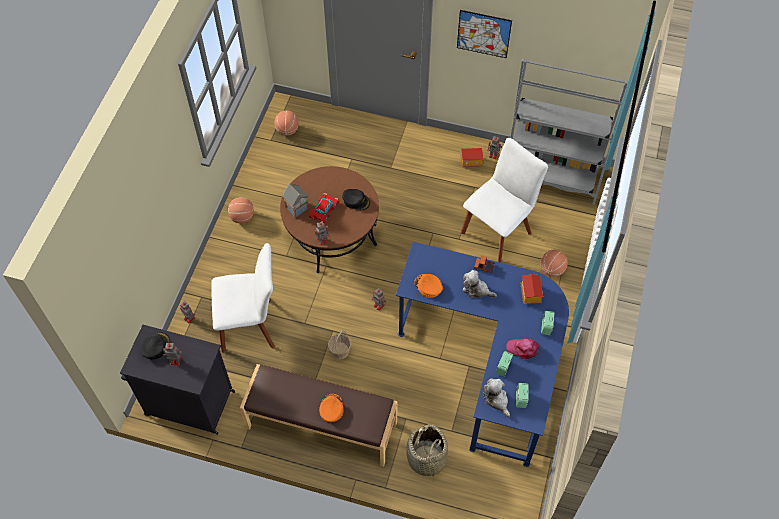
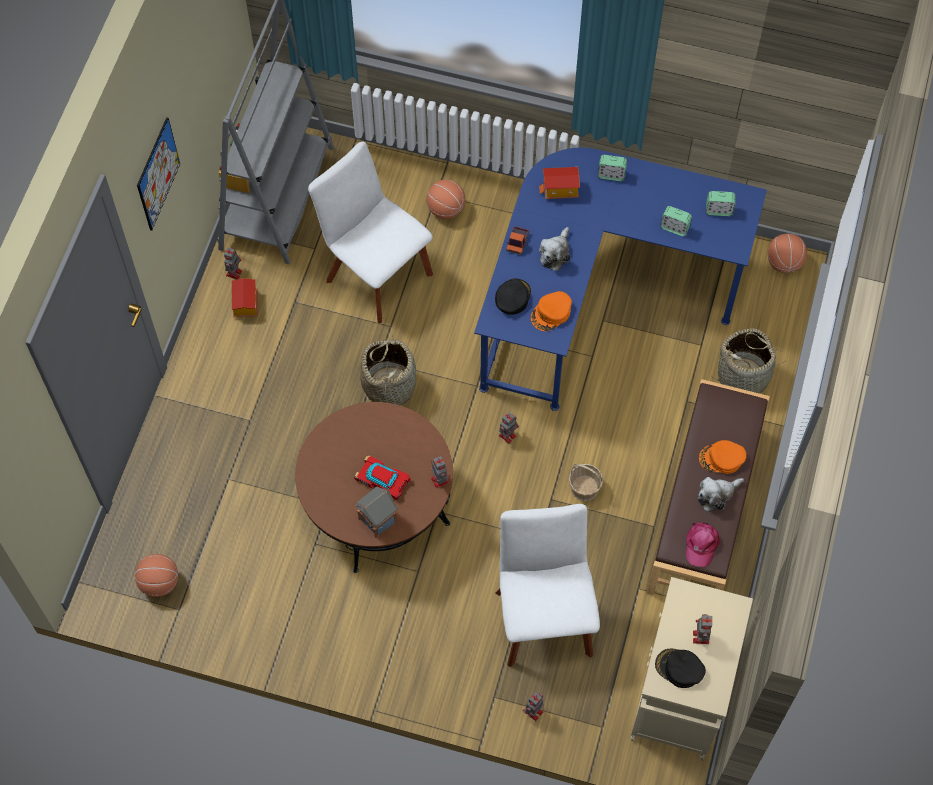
camera: 90 degrees left, 5 degrees up
(188, 403) = (679, 698): black cabinet -> beige cabinet
(242, 217) = (340, 645): basketball -> basketball (784, 263)
(356, 201) = (365, 433): black cap -> black cap (512, 297)
(416, 239) = (389, 384): none -> basket
(496, 400) = (722, 237): plush toy -> plush toy (716, 495)
(523, 349) = (646, 203): pink cap -> pink cap (701, 544)

